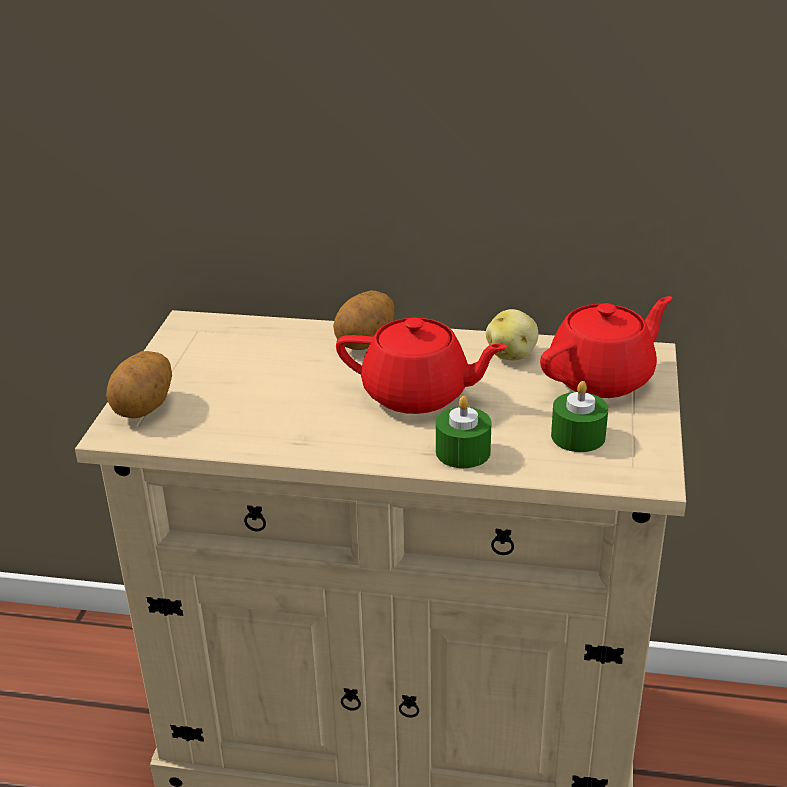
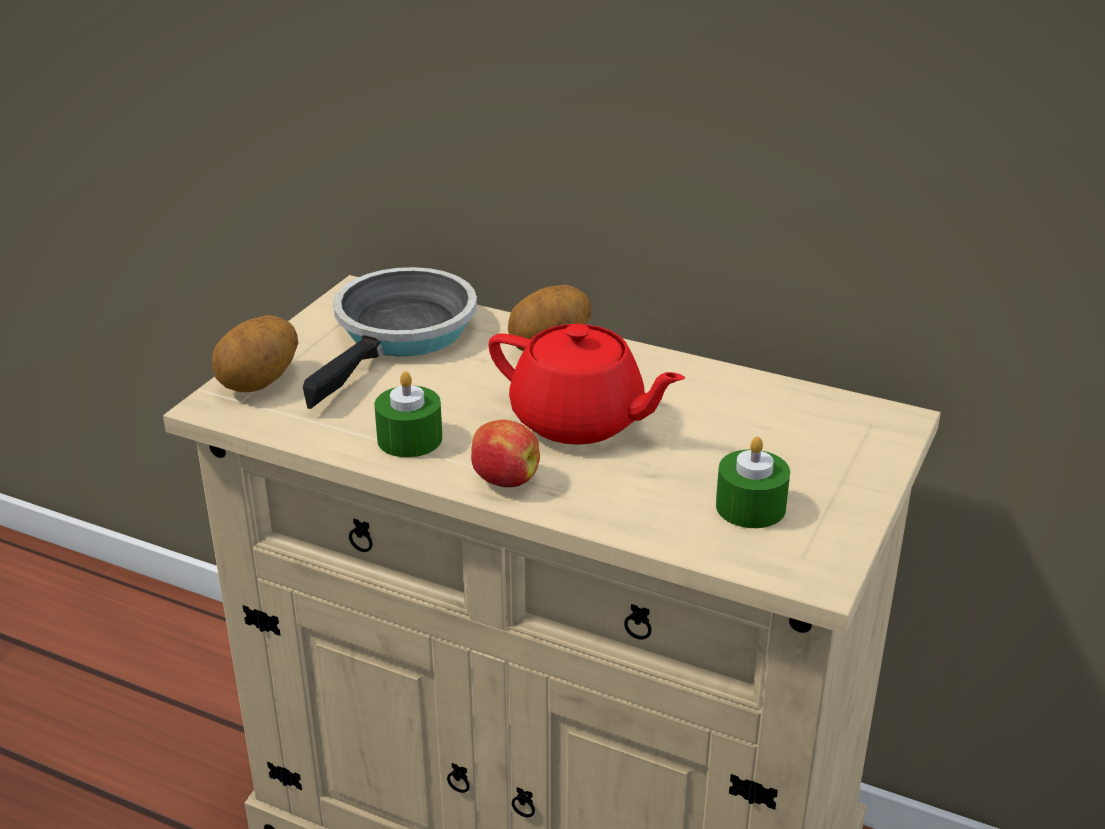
camera: 15 degrees right, 0 degrees up
(241, 351) = (401, 335): none -> frying pan
(383, 450) = (504, 480): none -> apple
(463, 452) = (597, 500): green candle -> green candle (409, 439)
(512, 354) = (721, 391): potato -> none
(603, 378) = (821, 440): red teapot -> none

